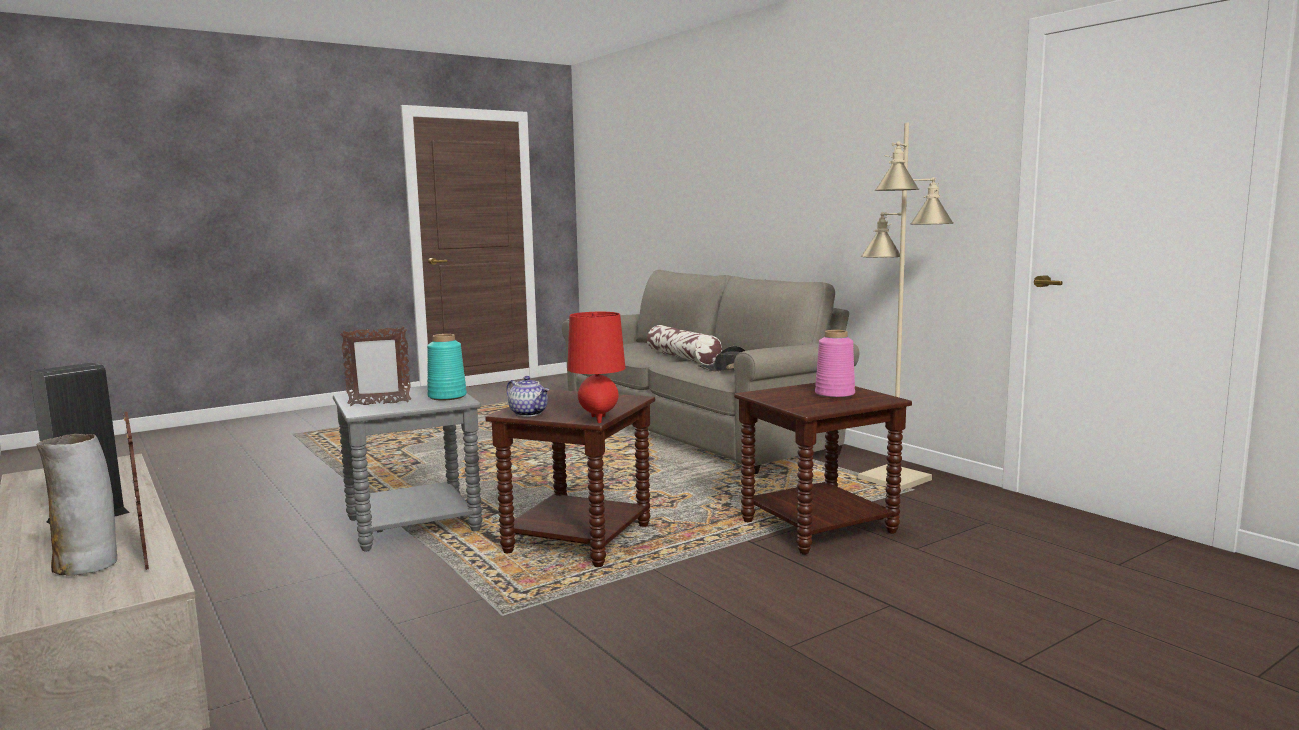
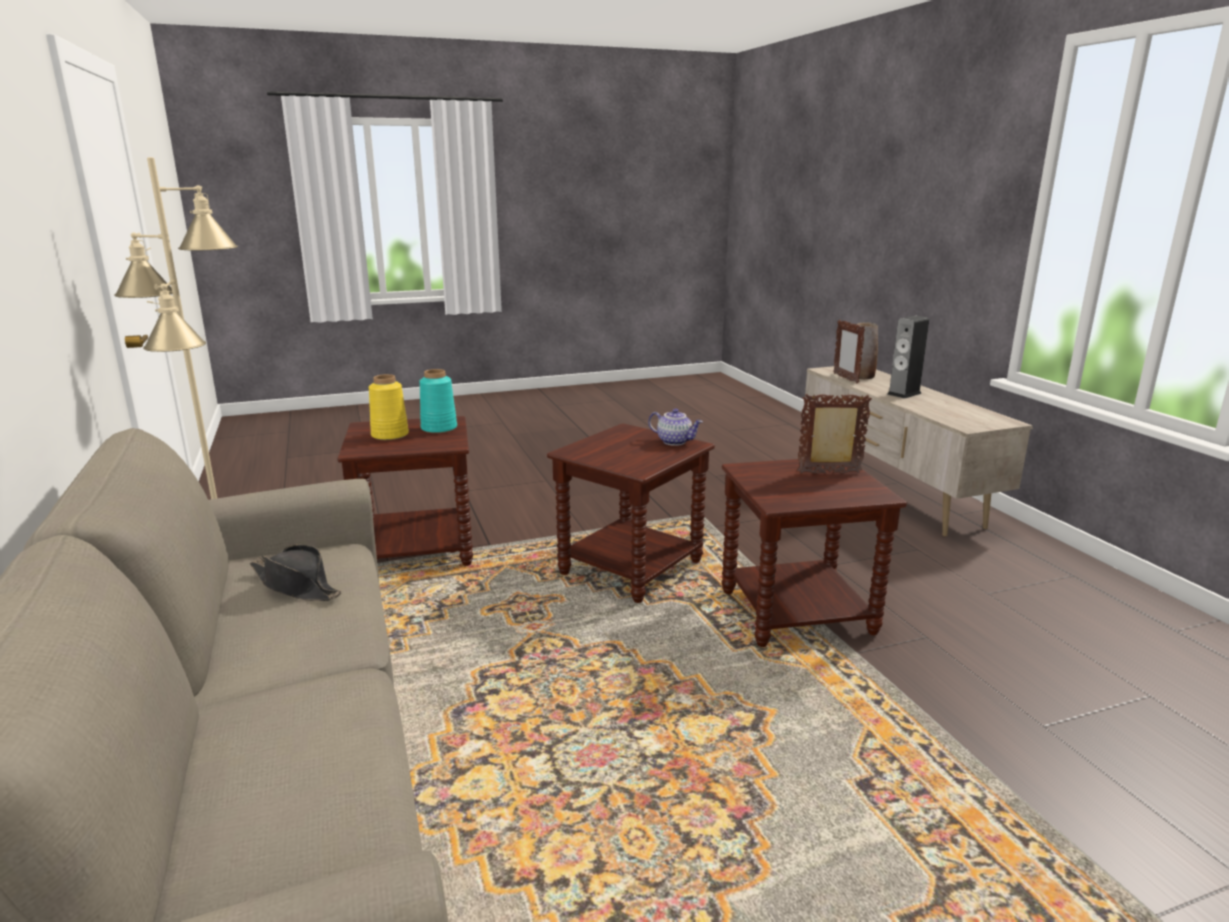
camera: 165 degrees left, 10 degrees up
(414, 524) = (797, 613): grey side table -> brown side table
(447, 396) = (761, 478): turquoise vase -> turquoise vase (439, 428)
(529, 413) = (675, 441): teapot -> teapot turned 150 degrees clockwise
(597, 418) = (620, 430): red table lamp -> none
(683, 357) = (267, 688): pillow -> none
(835, 394) = (390, 435): pink vase -> yellow vase

